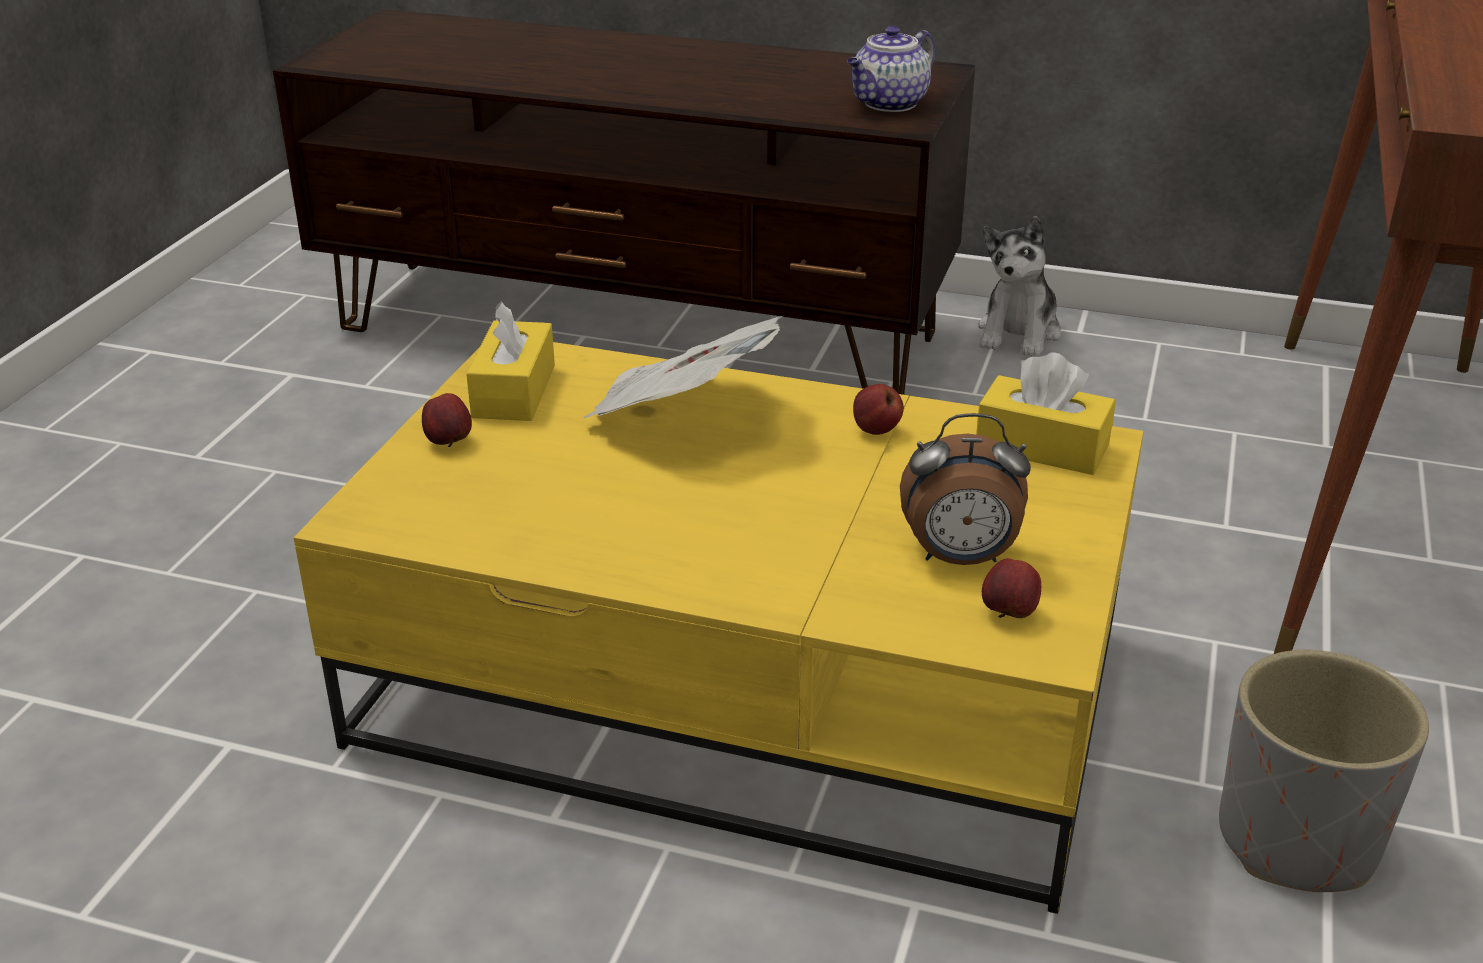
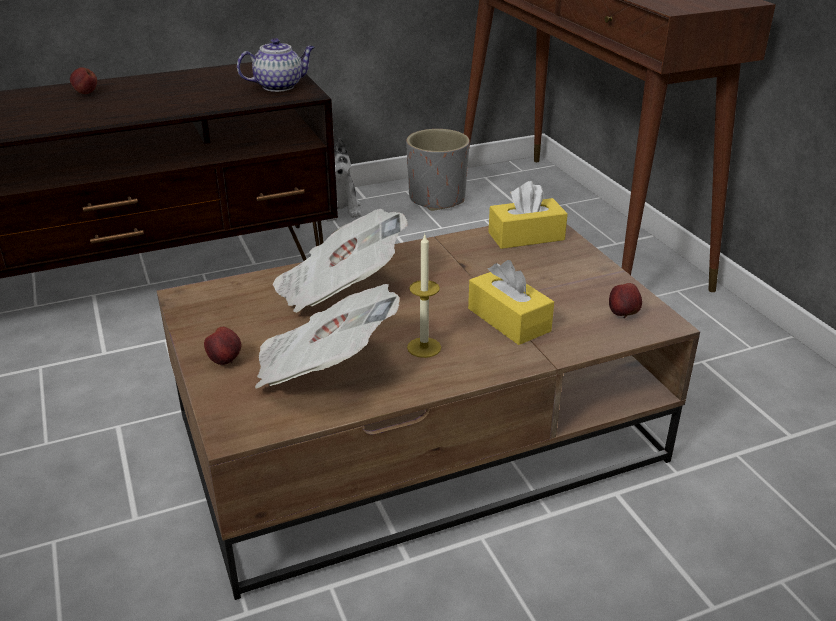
camera: 40 degrees left, 0 degrees up
(514, 391) = (222, 317): yellow tissue box -> yellow tissue box (508, 320)
(532, 498) = (323, 368): none -> newspaper
(676, 528) = (424, 347): none -> candle
(747, 687) = (421, 437): yellow coffee table -> brown coffee table
(875, 430) = (444, 258): apple -> apple (85, 93)
(889, 104) = (279, 86): teapot -> teapot turned 120 degrees counterclockwise
(960, 558) = (568, 300): alarm clock -> none
(1299, 841) = (709, 379): grey planter -> grey planter (437, 199)

